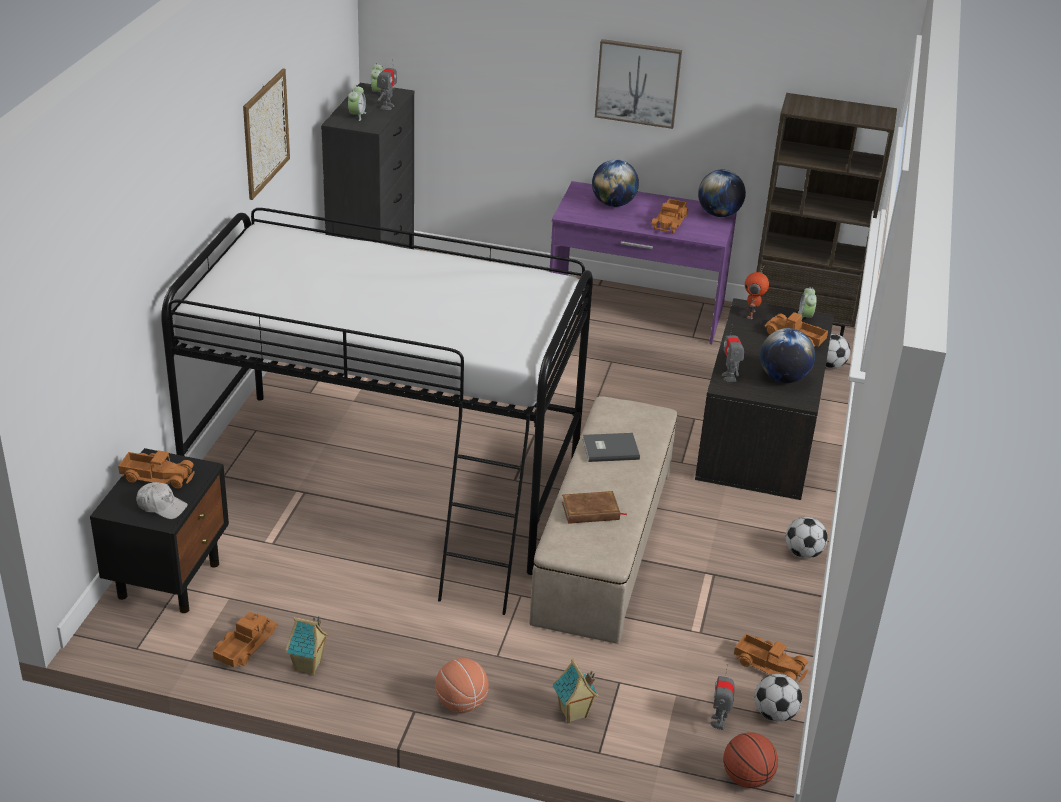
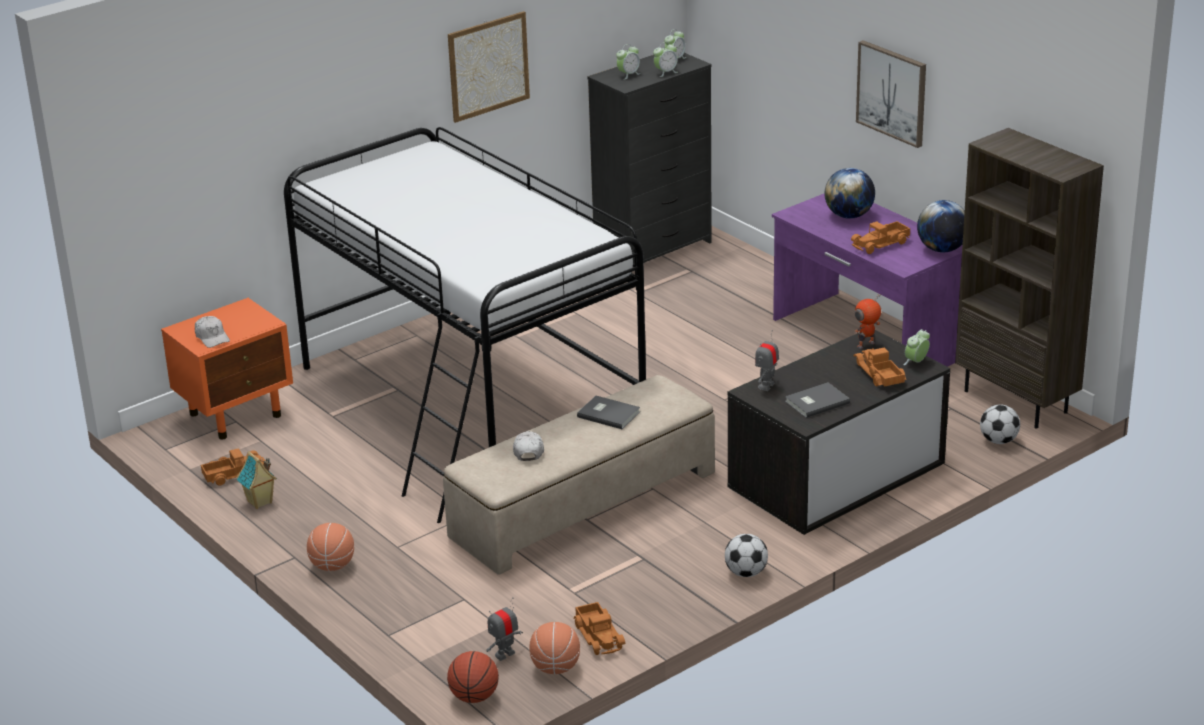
camera: 40 degrees right, 5 degrees down
(157, 476) = (233, 318): toy truck -> none
(169, 579) = (236, 414): black nightstand -> orange nightstand
(387, 106) = (665, 72): toy robot -> alarm clock
(573, 714) = (402, 604): toy house -> none
(590, 511) = (528, 451): brown book -> white cap
(774, 714) = (555, 668): football -> basketball
(783, 378) = (815, 402): globe -> grey book

